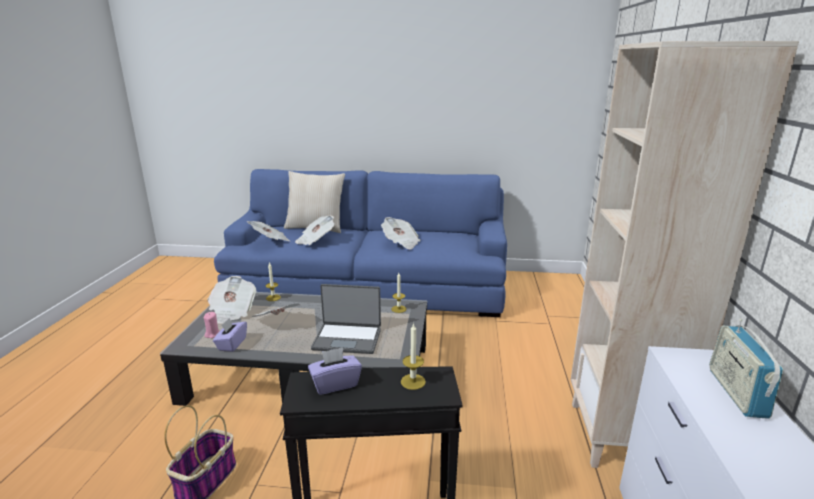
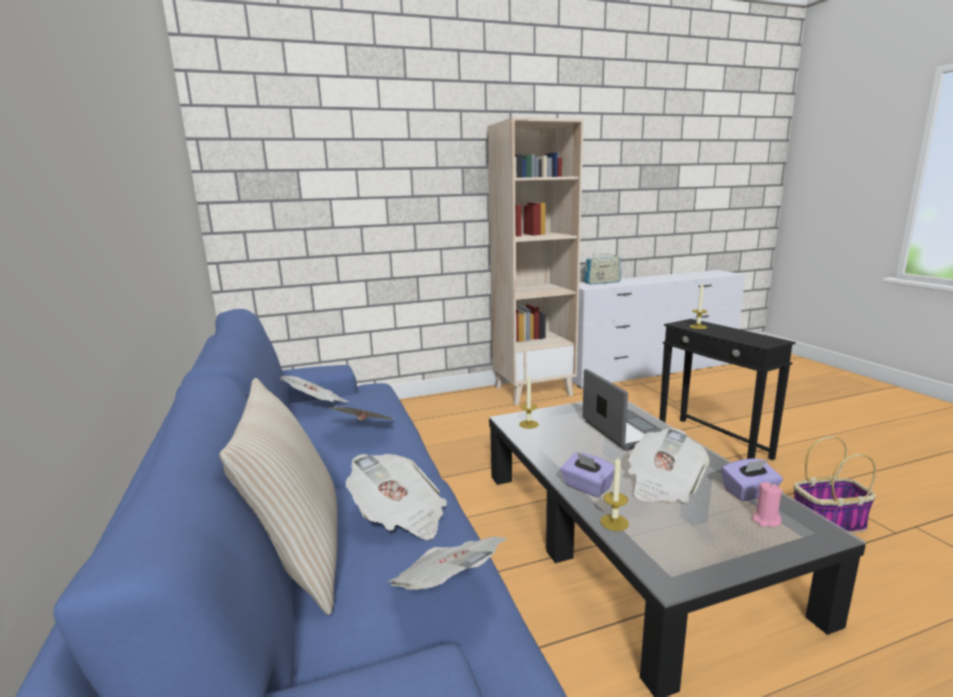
camera: 115 degrees left, 5 degrees down
(232, 311) = (702, 540): newspaper -> newspaper (316, 405)
(335, 384) = (744, 338): purple tissue box -> purple tissue box (587, 487)

